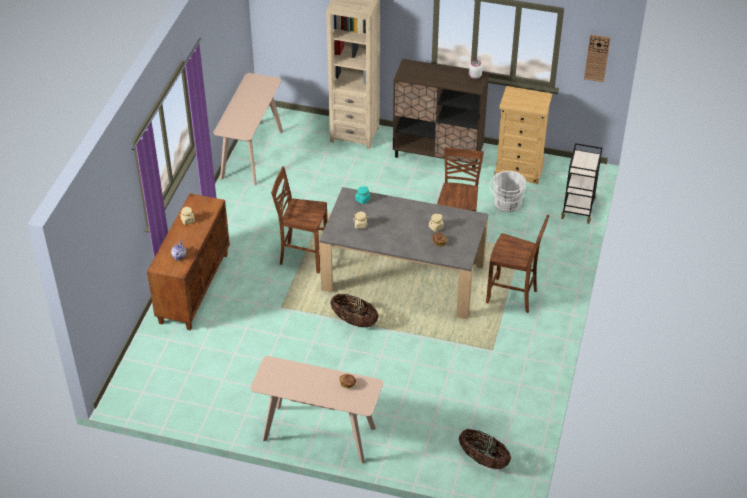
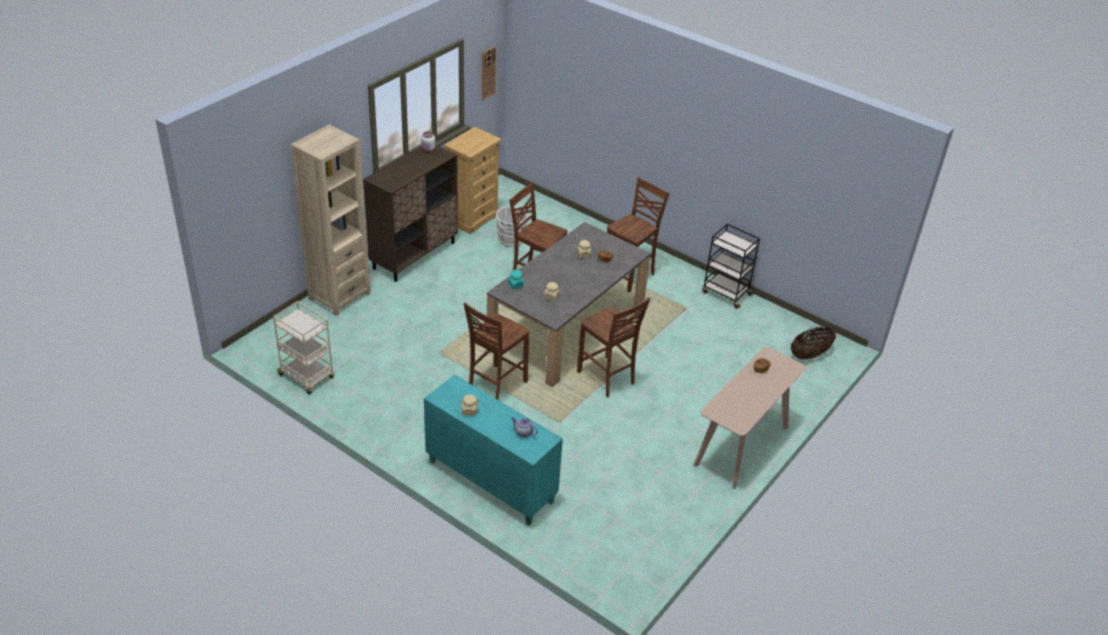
camera: 70 degrees left, 5 degrees down
(193, 287) = (489, 481): brown cabinet -> turquoise cabinet
(251, 154) = (307, 377): beige console table -> beige cart
(354, 321) = (606, 378): basket -> brown chair
(578, 207) = (544, 205): black cart -> black cart (726, 293)

